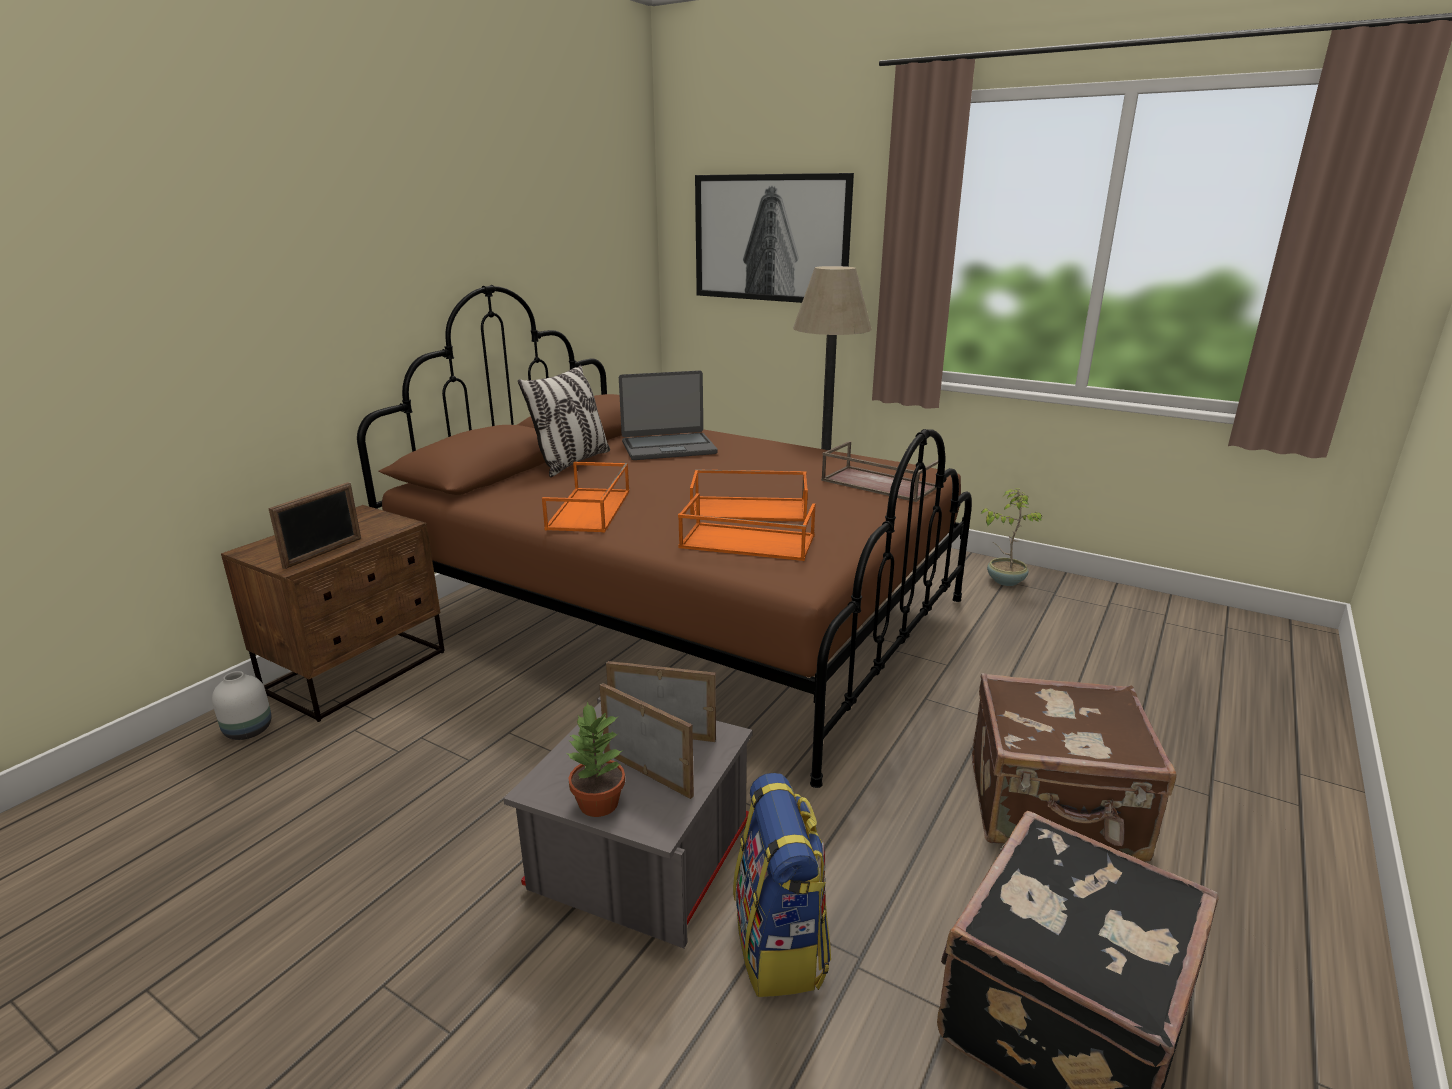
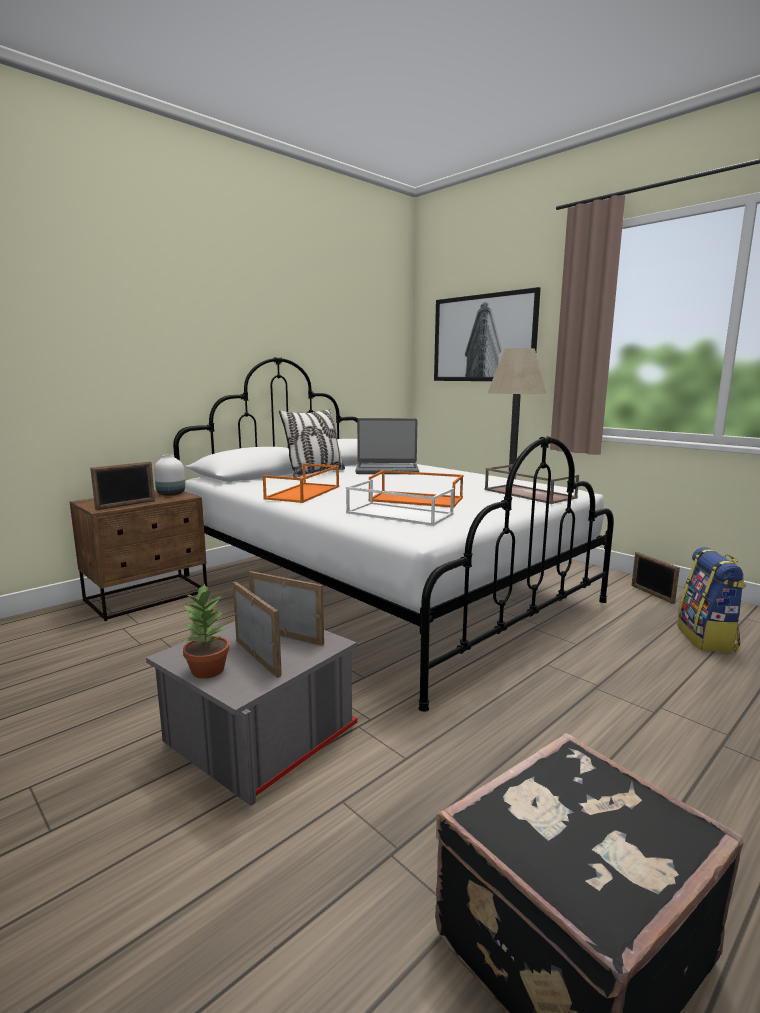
camera: 15 degrees right, 10 degrees down
(247, 731) = (61, 620): white vase -> white vase (170, 494)
(684, 614) = (382, 589): brown bed -> white bed
(746, 542) = (398, 514): orange tray -> white tray
(780, 945) = (333, 823): backpack -> backpack (707, 639)
(1005, 580) = (652, 594): potted plant -> picture frame
(1054, 810) = (633, 764): brown suitcase -> none

